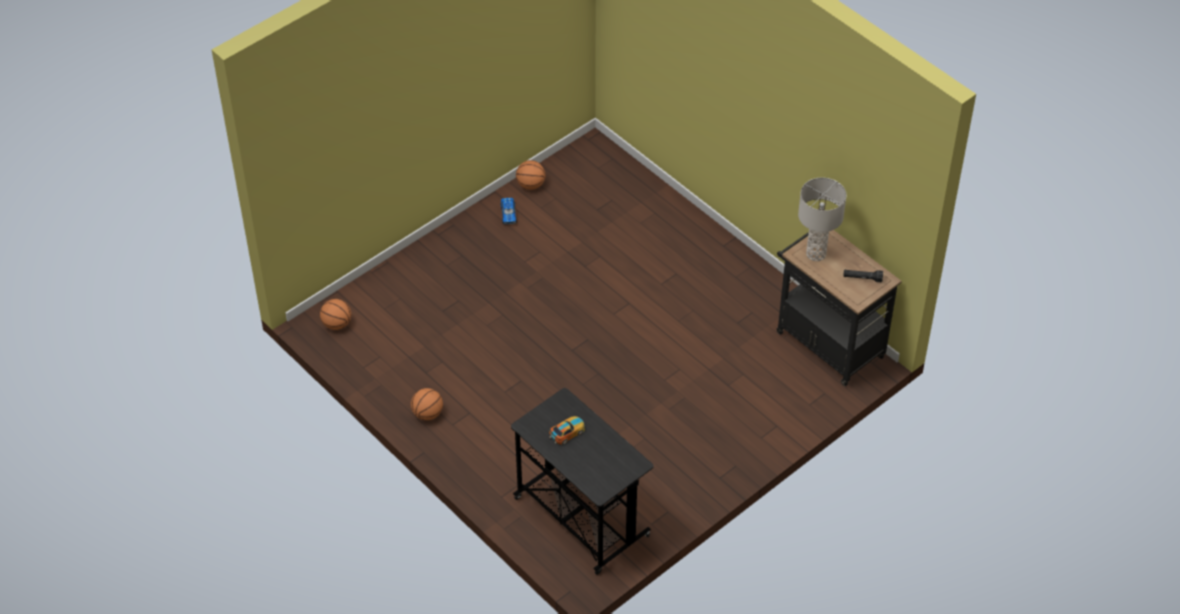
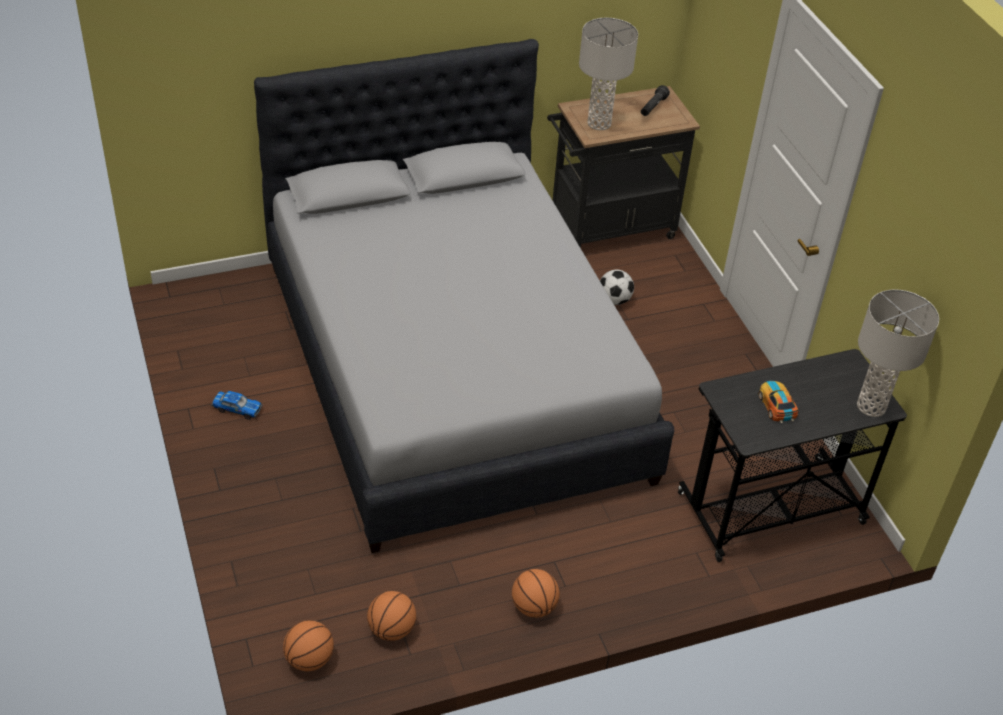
camera: 70 degrees left, 5 degrees down
(530, 185) = (204, 371): basketball -> basketball (391, 630)
(596, 483) = (870, 406): none -> white table lamp
(611, 305) = (453, 368): none -> grey bed
(744, 371) = (614, 300): none -> football

